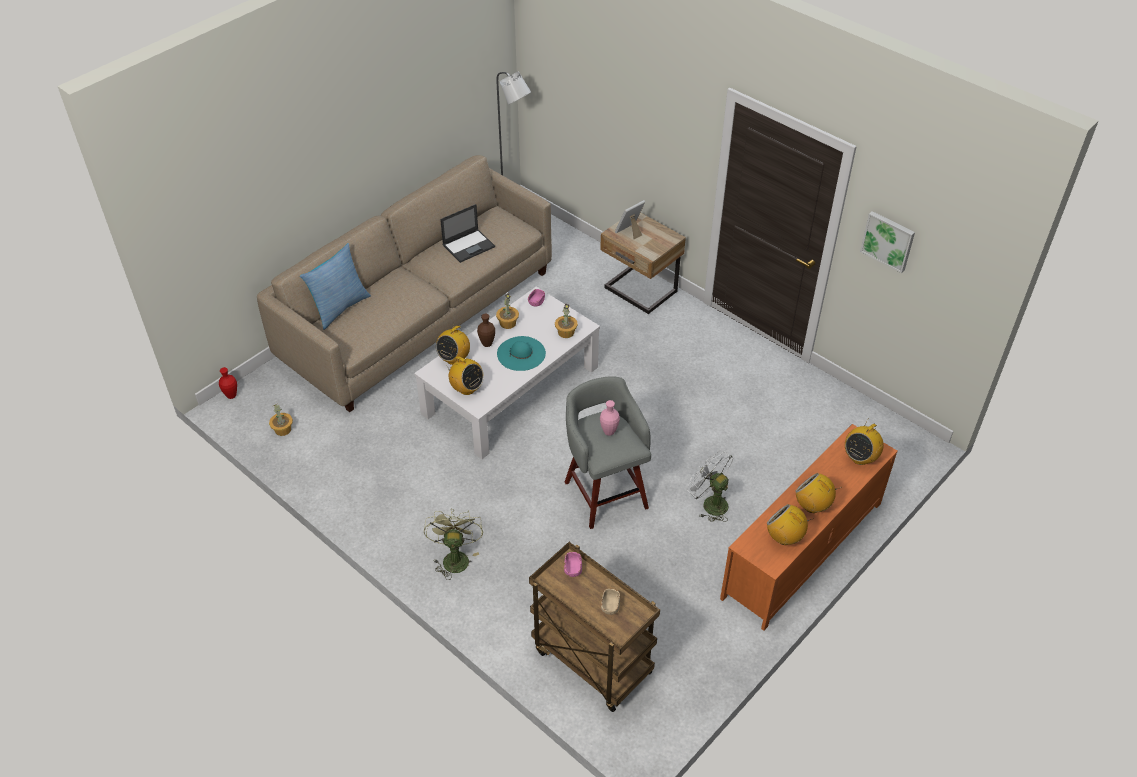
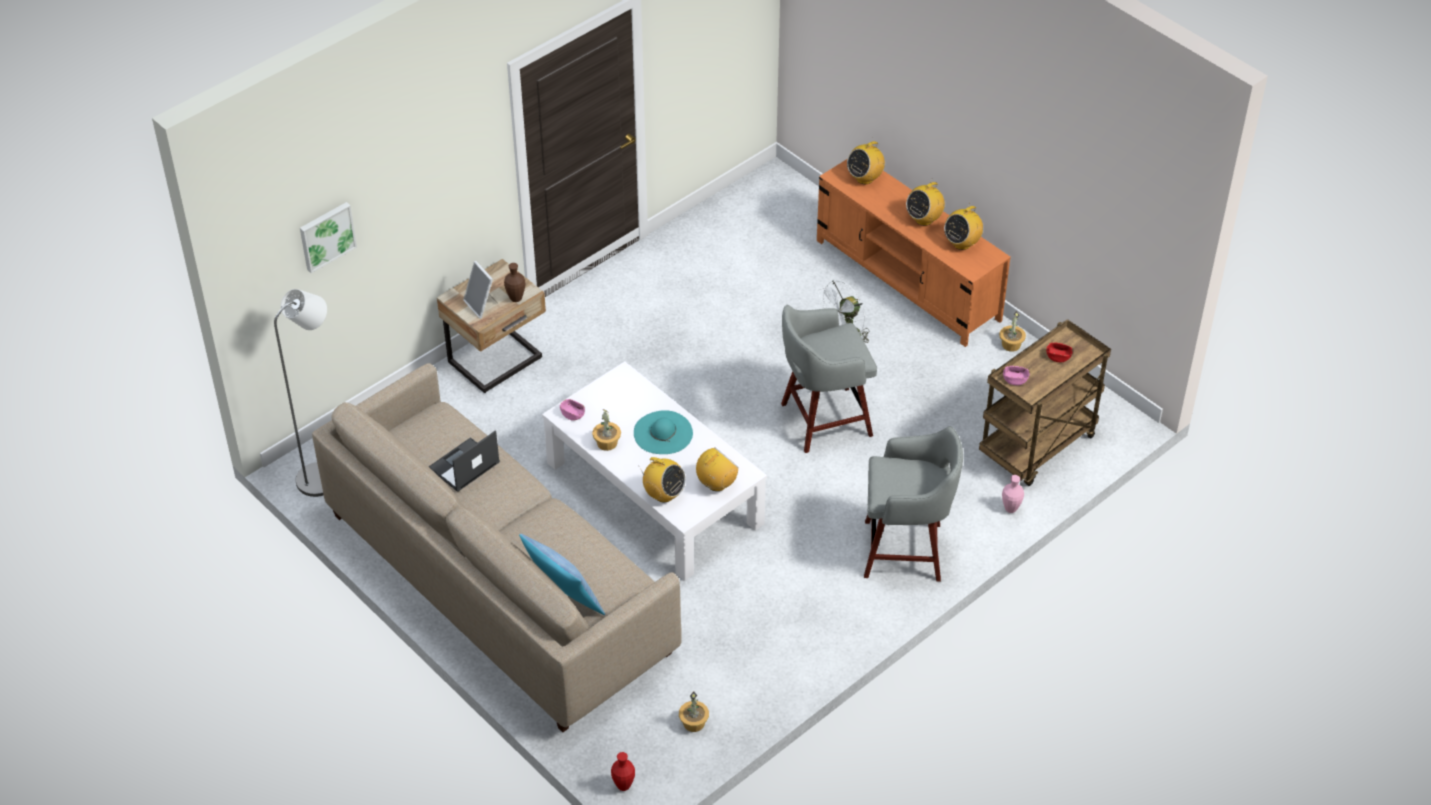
camera: 85 degrees left, 0 degrees up
(455, 557) = (906, 551): green fan -> grey stool
(469, 245) = (463, 466): laptop -> laptop turned 105 degrees counterclockwise
(487, 344) = (641, 463): brown vase -> brown vase (516, 298)
(566, 332) = (631, 391): potted plant -> potted plant (1010, 344)
(609, 432) = (825, 347): pink vase -> pink vase (1010, 509)
(610, 606) = (1058, 357): beige bowl -> red bowl
(860, 457) = (865, 178): radio -> radio turned 90 degrees clockwise
(888, 240) = (687, 41): picture -> picture (326, 236)

